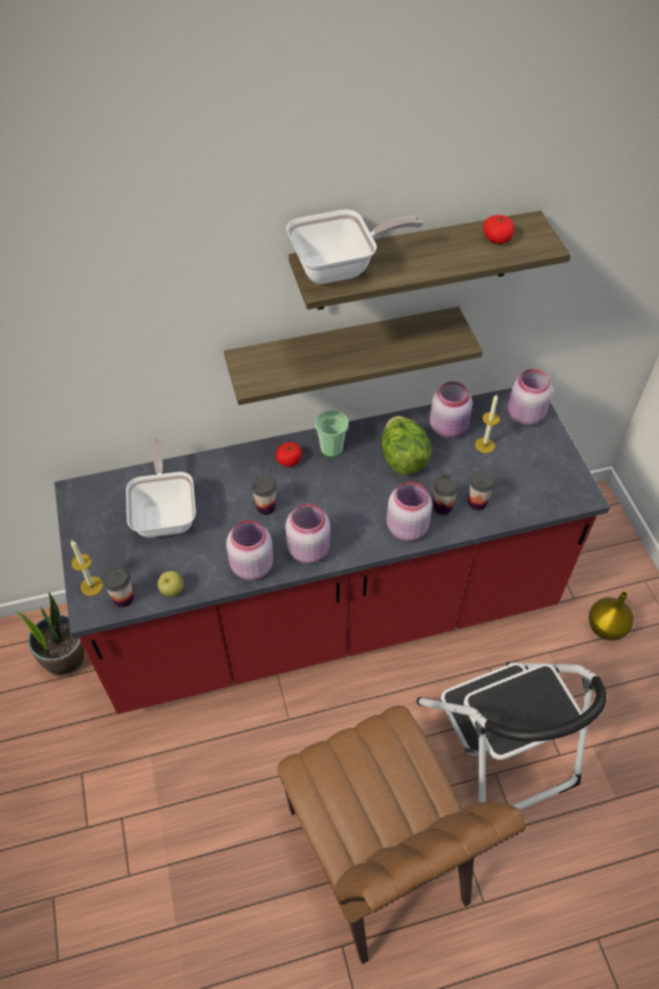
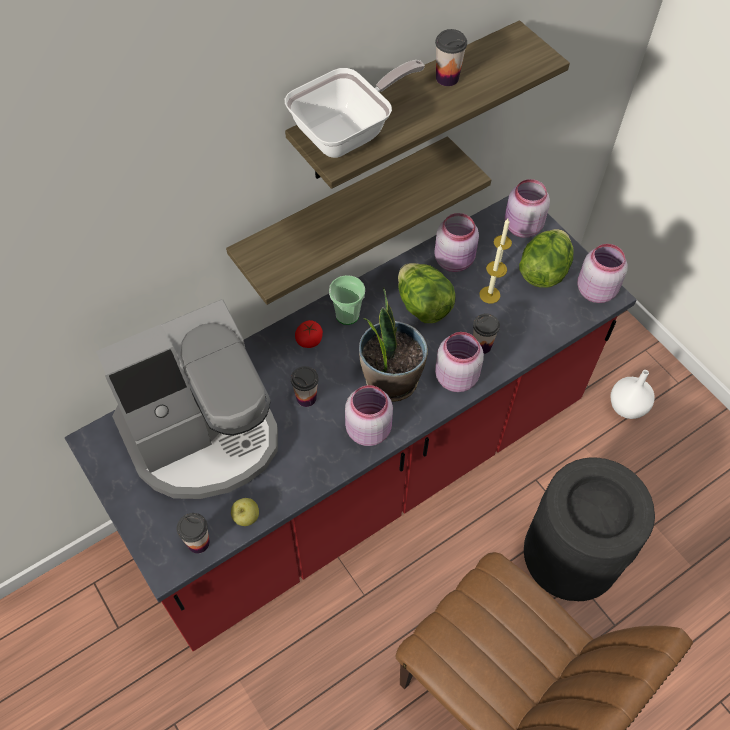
camera: 20 degrees left, 5 degrees up
(65, 658) = (107, 609): potted plant -> potted plant (390, 379)
(91, 586) = (158, 540): candle -> candle (489, 295)
(166, 512) = (203, 435): frying pan -> coffee machine
(251, 564) = (317, 464): pink jar -> pink jar (594, 290)
(477, 503) = (513, 331): cup -> cup (447, 78)
(497, 238) = (491, 62): tomato -> none
(498, 747) = (571, 554): step ladder -> black trash can
(528, 459) = (543, 272): none -> lettuce
(606, 628) = (627, 406): yellow vase -> white vase

